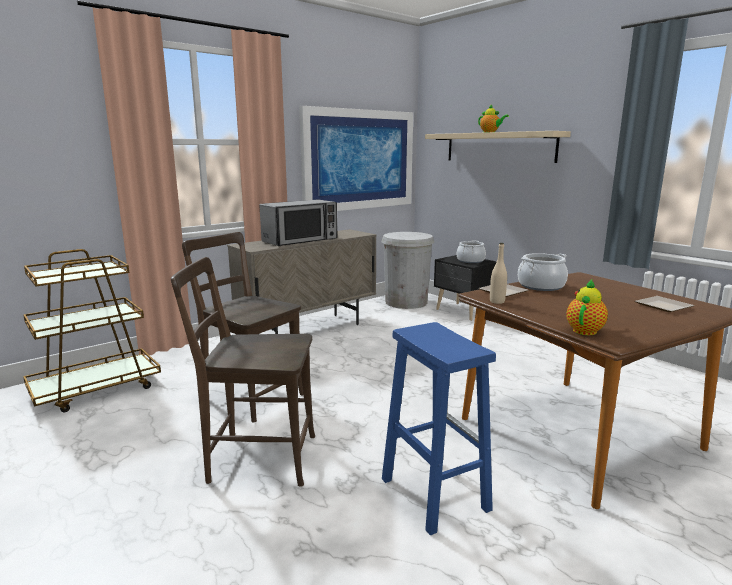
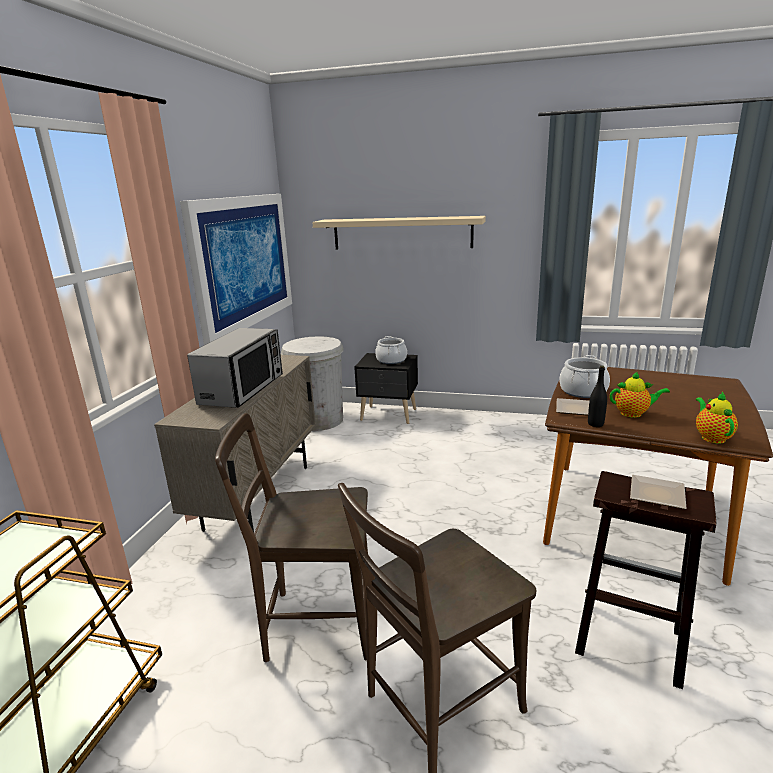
camera: 35 degrees left, 5 degrees up
(433, 493) = (627, 642): blue stool -> brown stool
(490, 132) = (399, 218): teapot -> teapot (633, 413)
(497, 301) = (595, 424): beige bottle -> black bottle
(661, 306) = (692, 390): plate -> plate (655, 495)

